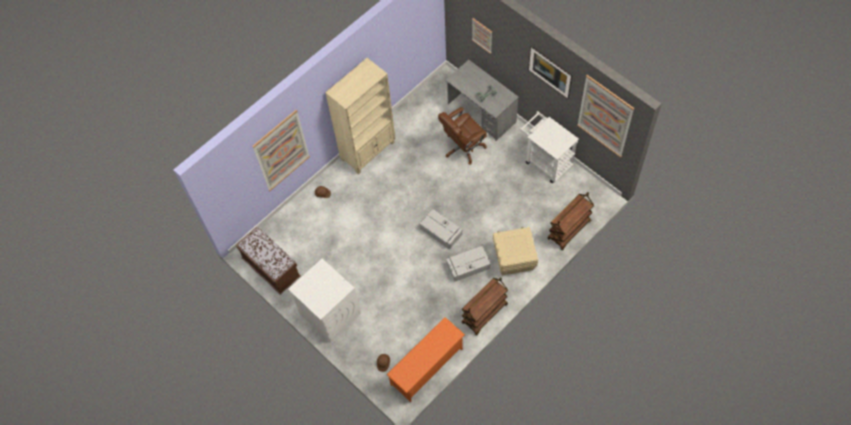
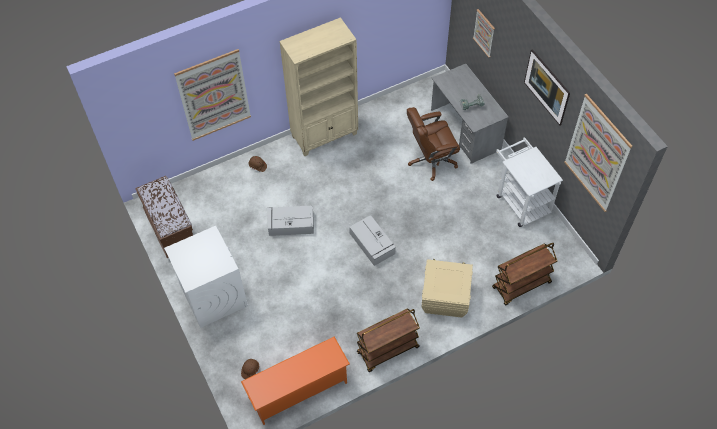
camera: 15 degrees right, 5 degrees down
(467, 266) = (388, 290): grey storage box -> grey storage box (290, 224)

